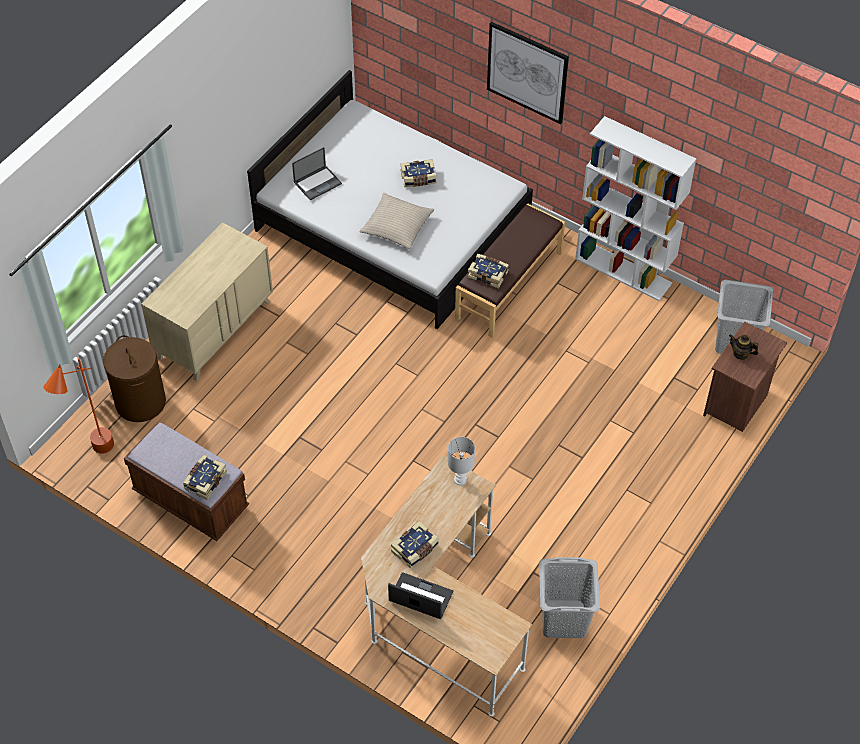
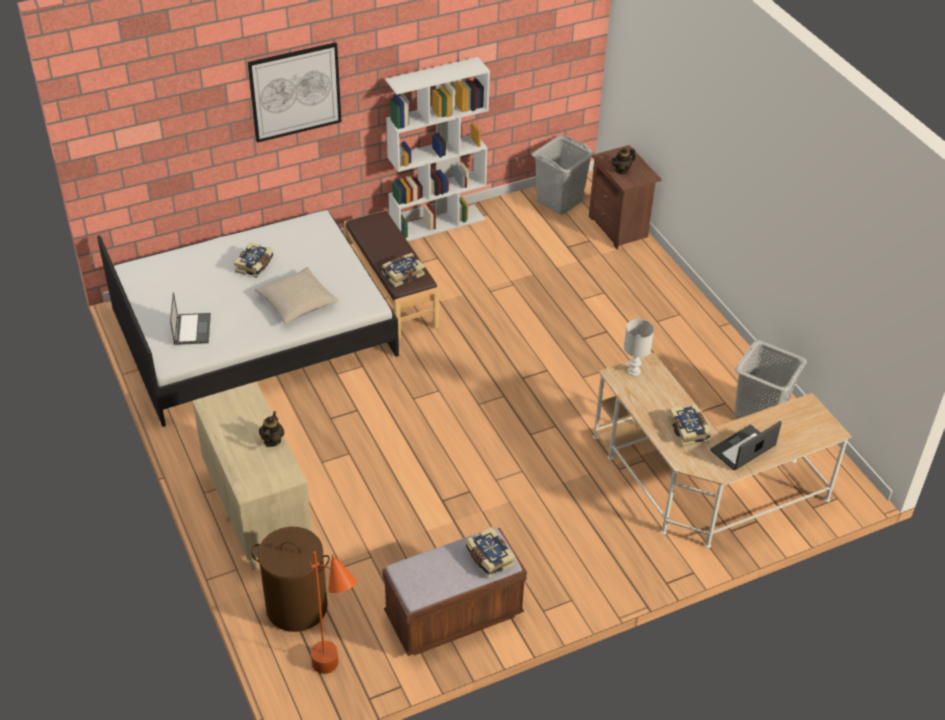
camera: 60 degrees left, 10 degrees down
(213, 288) = (272, 441): none -> teapot

